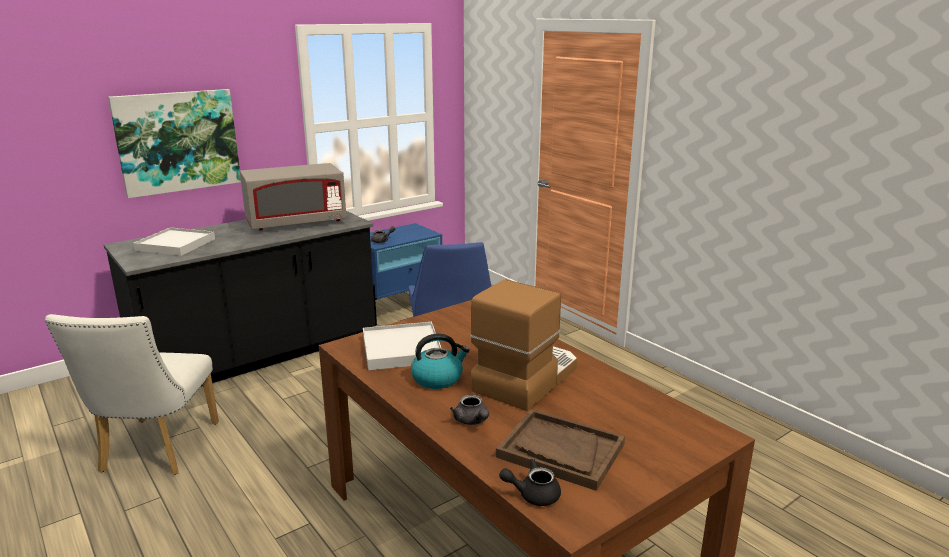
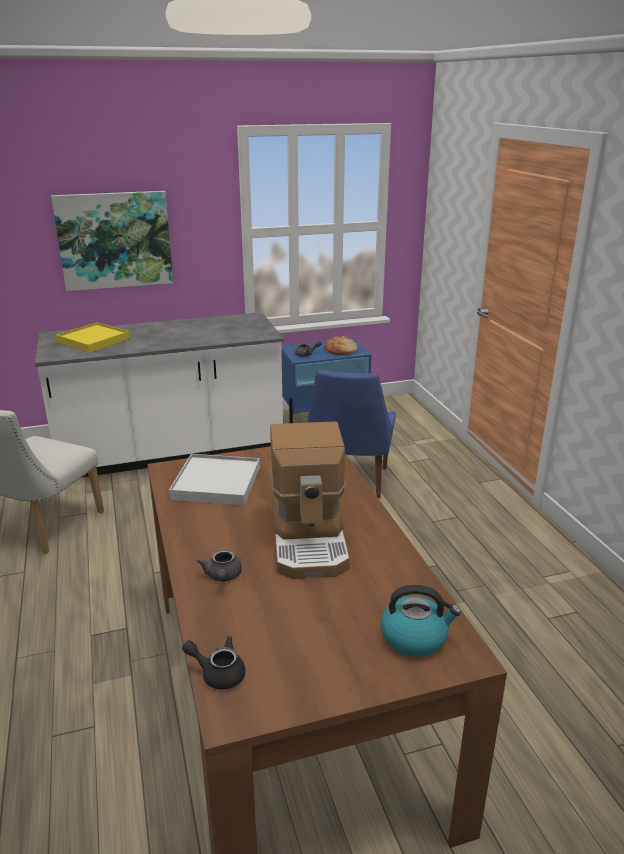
camera: 20 degrees right, 5 degrees up
(175, 245) = (93, 340): white tray -> yellow tray
(260, 356) = (171, 453): black counter -> white counter
(296, 223) = (212, 329): grey microwave -> none
(412, 234) = (341, 350): none -> bread
(438, 378) = (226, 522): kettle -> kettle (415, 637)
(525, 378) = (310, 539): coffee machine -> coffee machine turned 120 degrees clockwise
(560, 451) = (282, 631): brown tray -> none

